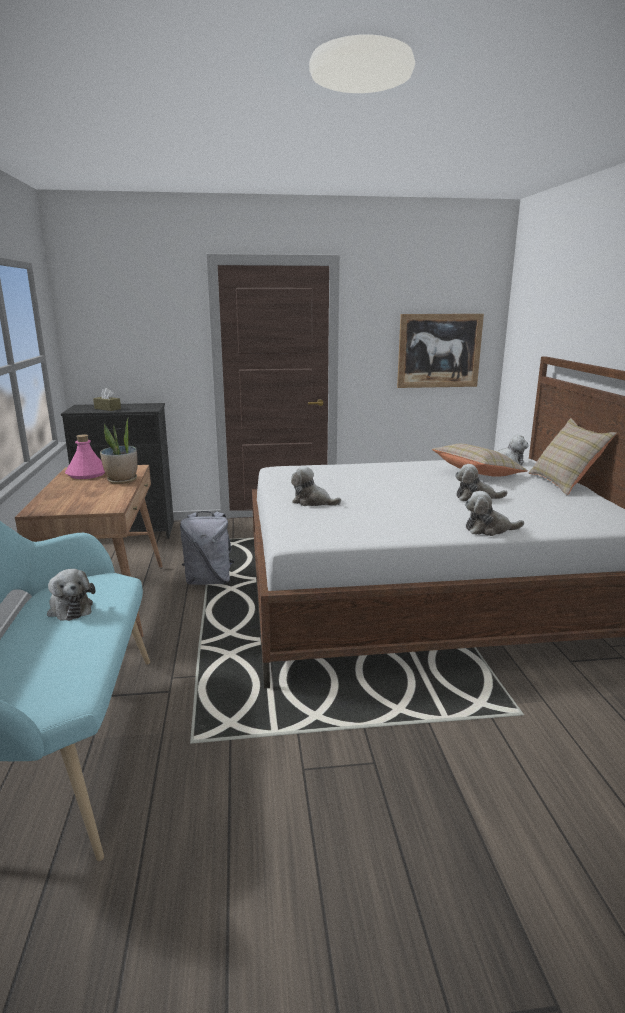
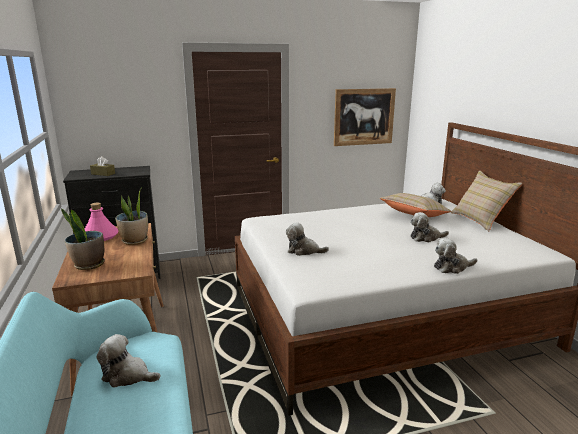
camera: 10 degrees left, 0 degrees up
(62, 499) = (88, 265): none -> potted plant
(70, 608) = (128, 375): plush toy -> plush toy turned 150 degrees clockwise
(209, 580) = (207, 315): grey backpack -> none

